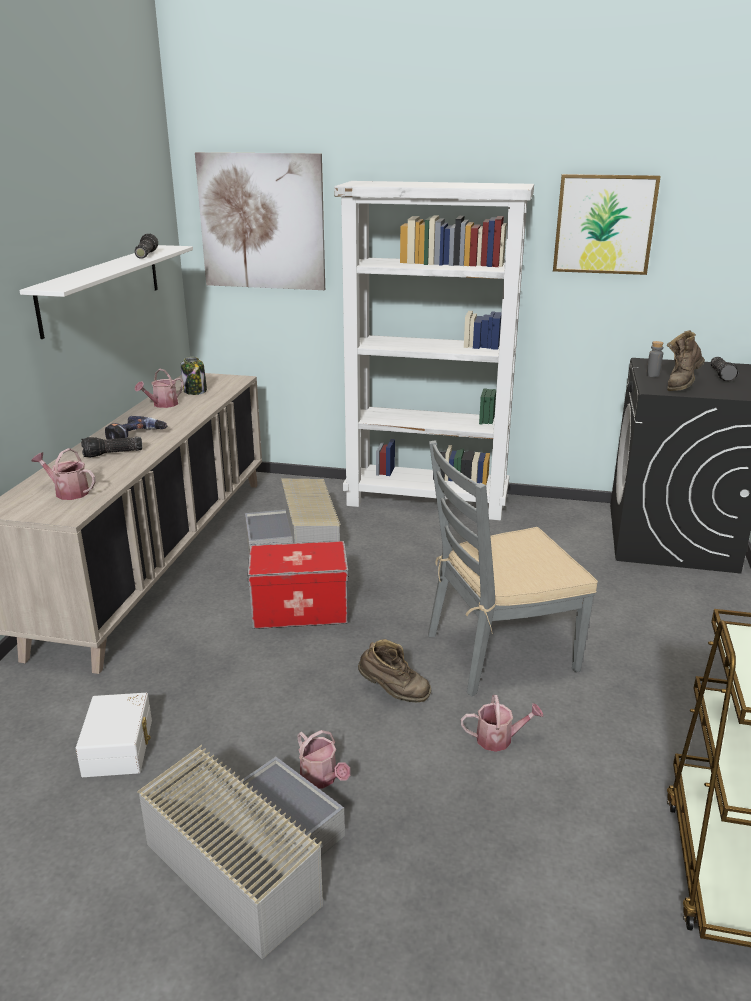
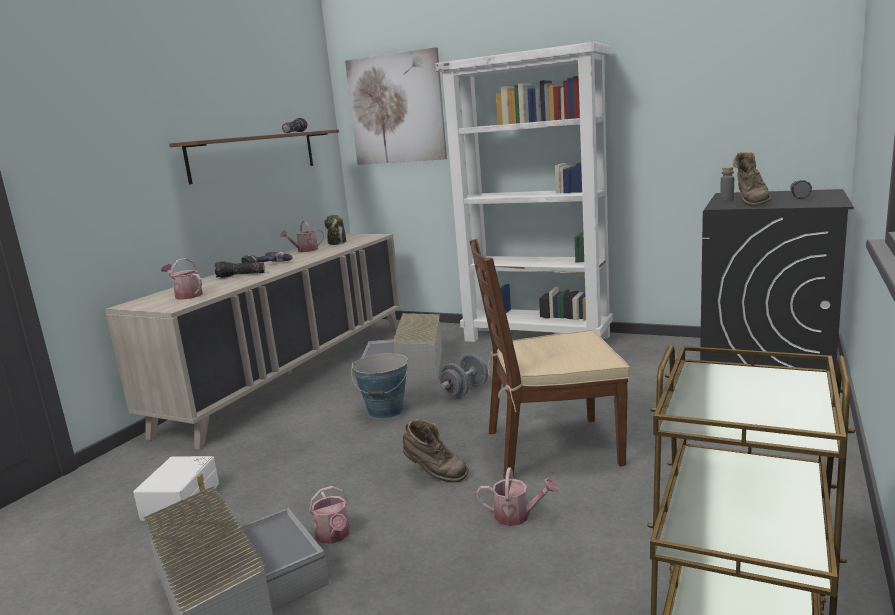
camera: 15 degrees right, 10 degrees down
(102, 288) = (254, 155): white shelf -> brown shelf
(300, 610) = (386, 411): storage box -> bucket
(378, 579) = (465, 391): none -> grey dumbbell
(499, 652) = (551, 447): grey chair -> brown chair
(604, 224) = (677, 73): picture -> none
(681, 385) = (751, 203): brown boot -> brown boot turned 45 degrees counterclockwise

